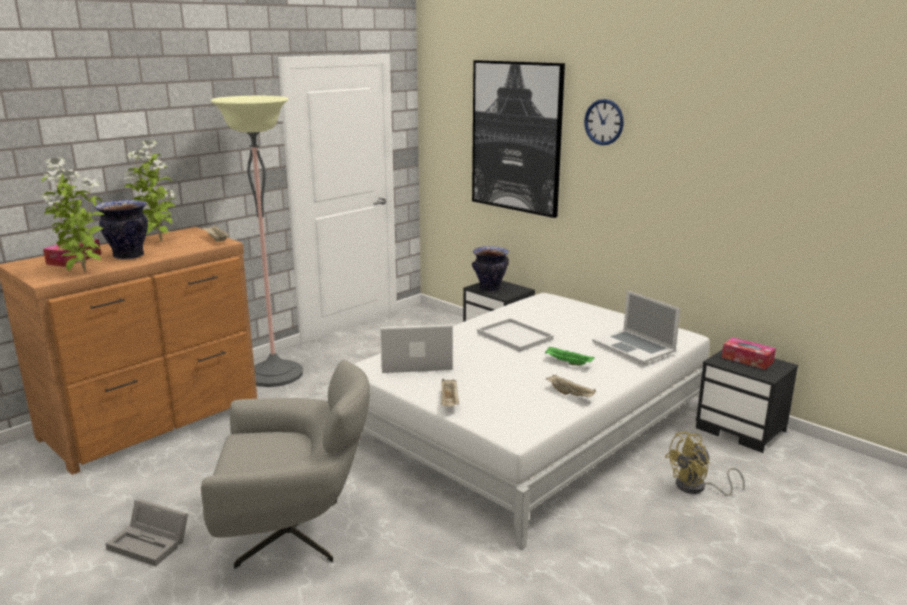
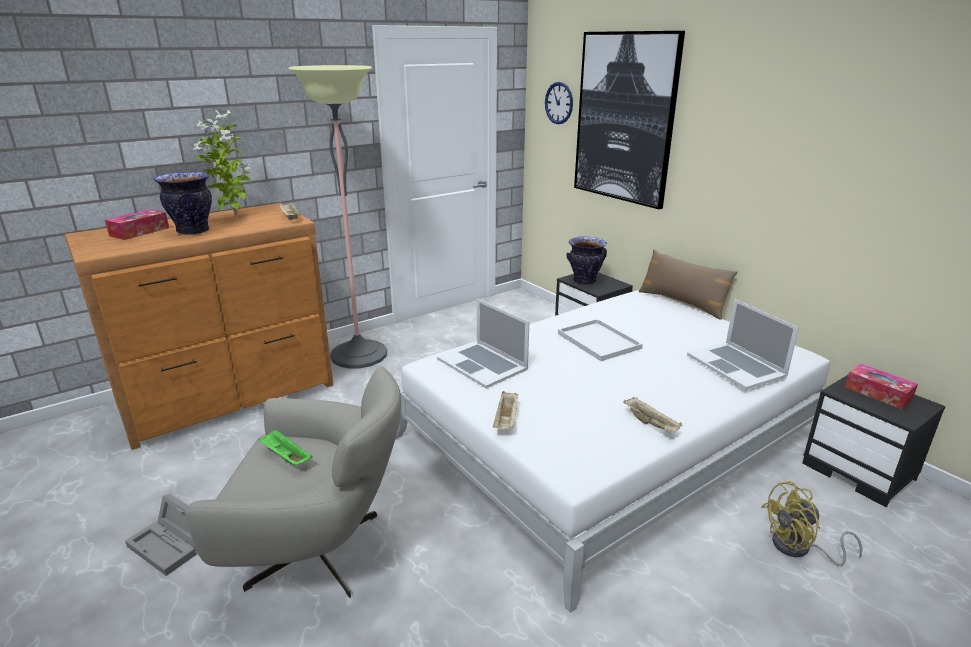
camera: 10 degrees right, 5 degrees up
(83, 272) = (136, 247): potted plant -> none
(416, 361) = (482, 364): laptop -> laptop turned 135 degrees counterclockwise
(567, 363) = (654, 380): green tray -> green tray (285, 457)
(582, 301) = (682, 303): none -> brown pillow
(604, 122) = (725, 100): wall clock -> wall clock (559, 103)

